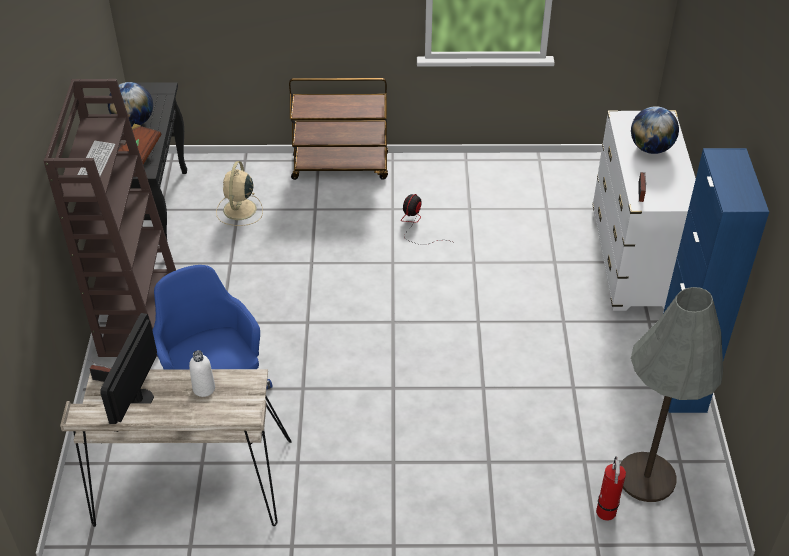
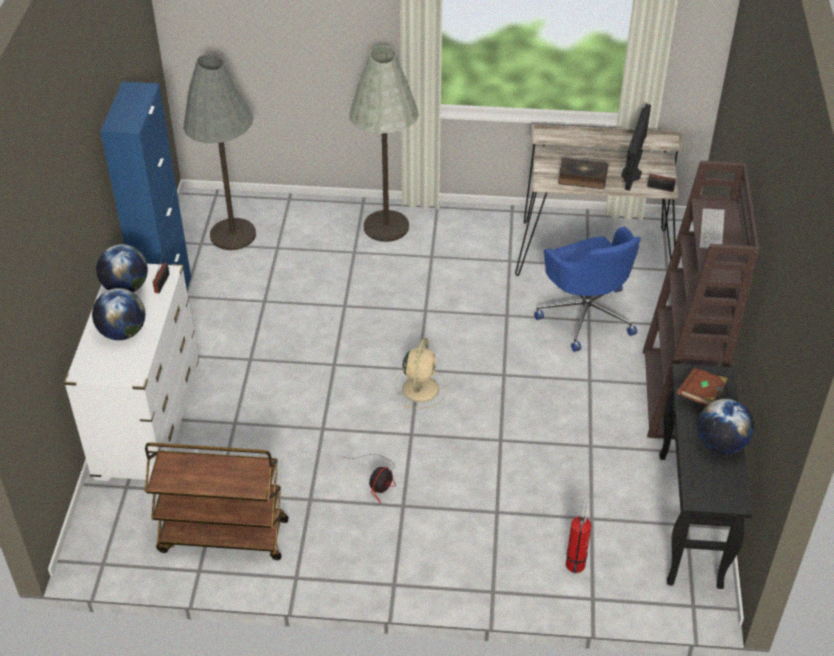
camera: 175 degrees left, 0 degrees up
(204, 388) = (582, 178): white bottle -> book
(239, 210) = (589, 516): beige fan -> beige fan (421, 387)
(341, 166) = (462, 578): brown cart -> brown cart (222, 536)
(456, 505) = (386, 226): none -> grey floor lamp
(606, 514) = (274, 215): fire extinguisher -> fire extinguisher (575, 562)
(672, 186) = (126, 287): none -> globe

